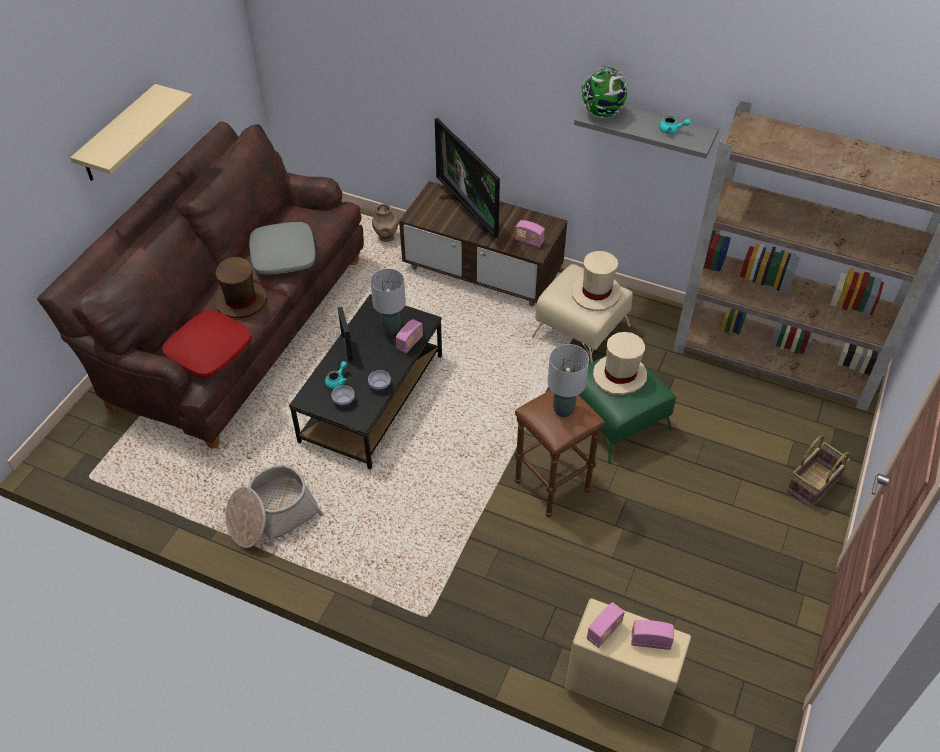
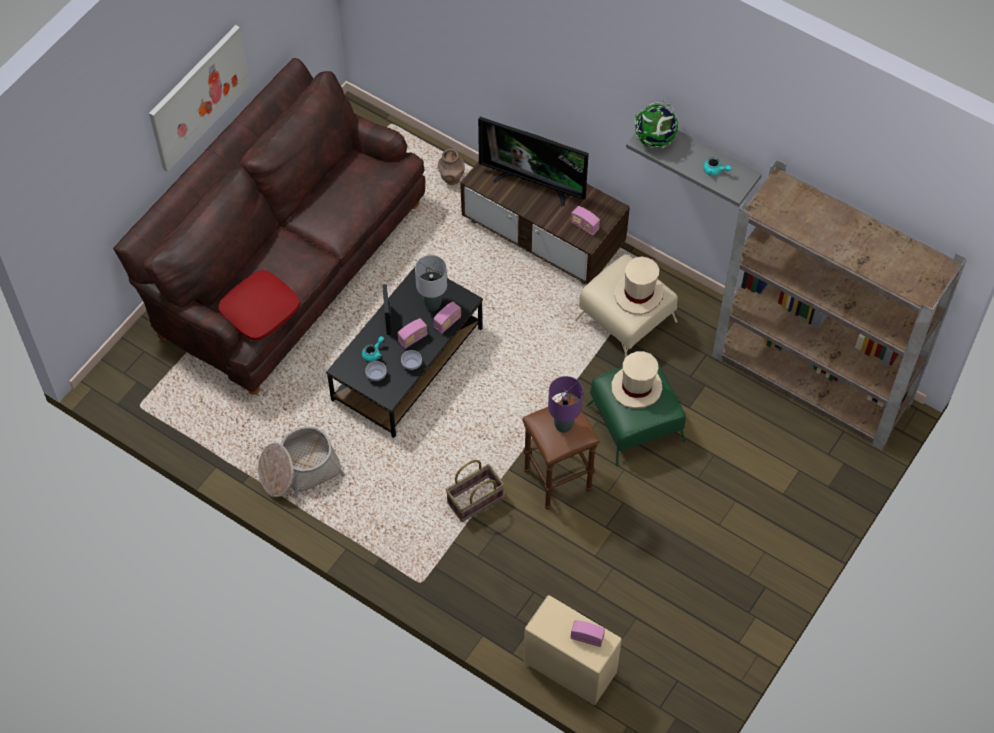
camera: 10 degrees right, 10 degrees up
(119, 134) = (199, 97): beige shelf -> picture
(241, 301) = (294, 261): brown hat -> none
(284, 255) = (340, 213): grey pillow -> none
(470, 213) = (533, 183): television -> television turned 45 degrees counterclockwise
(564, 410) = (564, 425): grey table lamp -> purple table lamp
(604, 631) = (552, 623): radio -> radio (413, 338)
(813, 485) = (801, 517): basket -> basket (475, 501)

